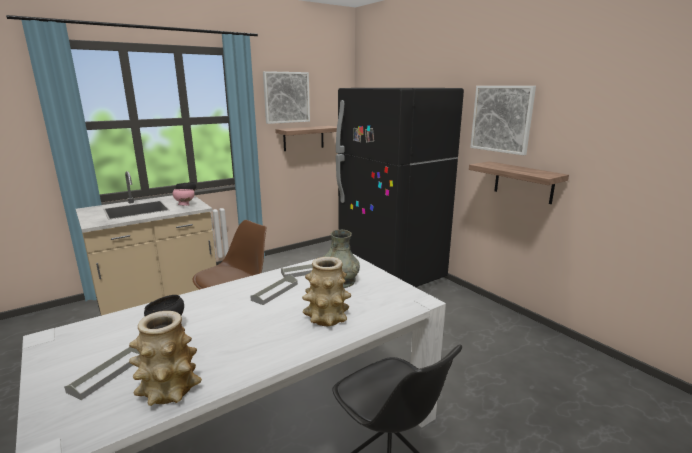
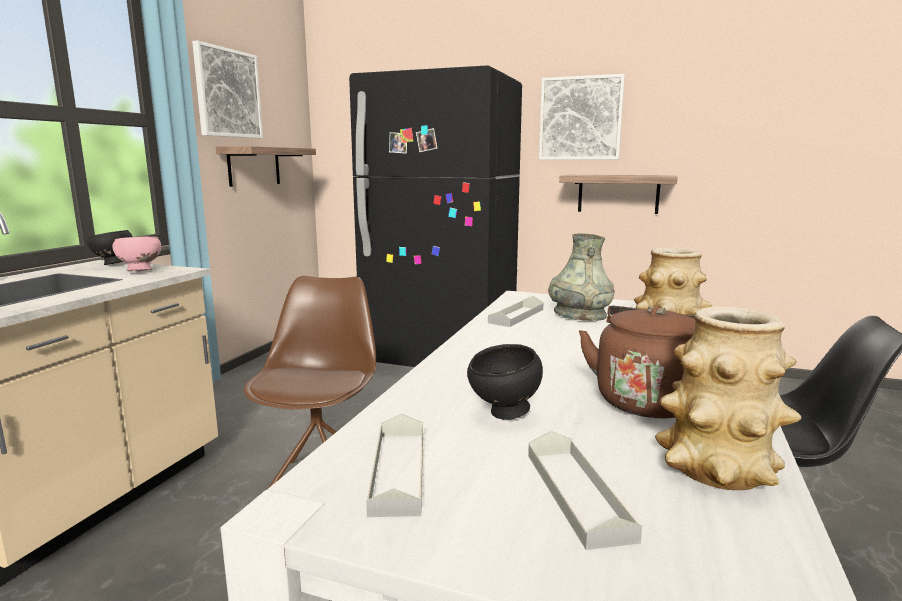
camera: 35 degrees left, 5 degrees down
(231, 346) = (648, 400): none -> brown kettle
(275, 292) = (537, 340): grey tray -> grey tray (398, 471)

